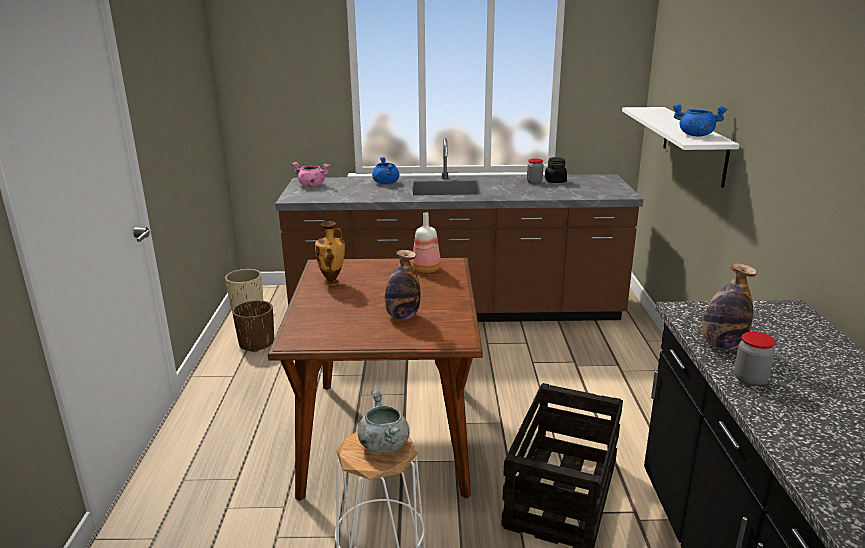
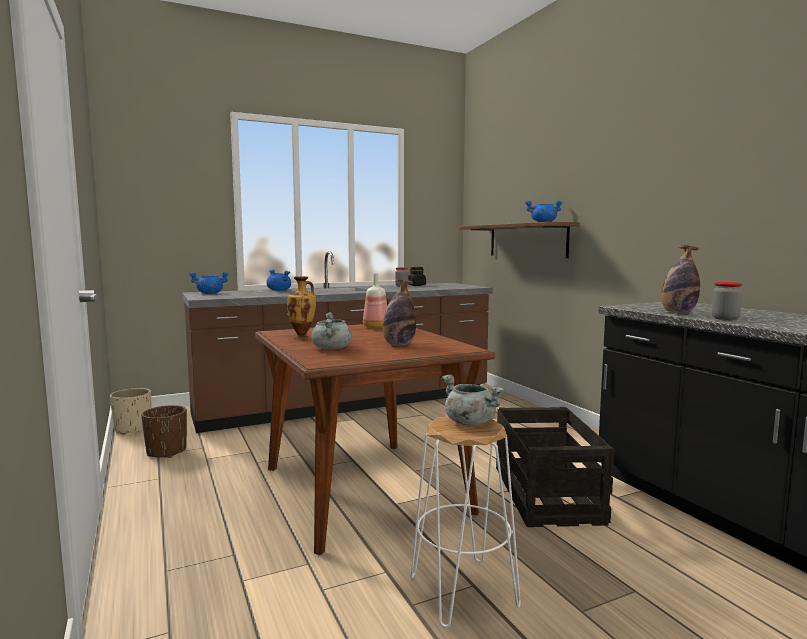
camera: 25 degrees left, 15 degrees down
(311, 185) = (209, 293): pink cooking pot -> blue cooking pot
(333, 313) = (332, 349): none -> grey cooking pot
(694, 144) = (527, 240): white shelf -> brown shelf

